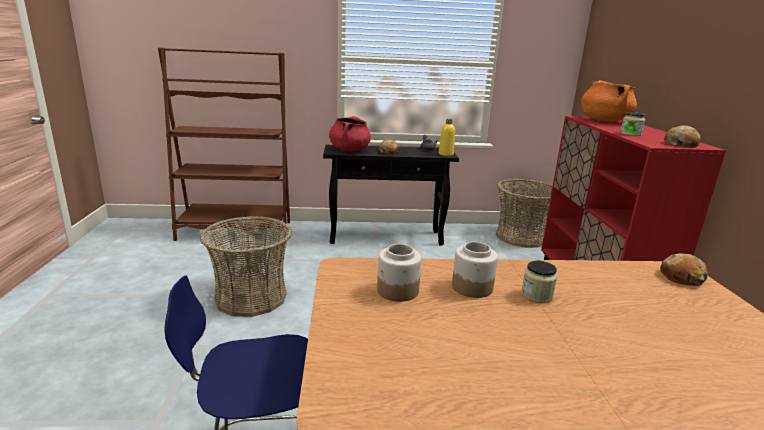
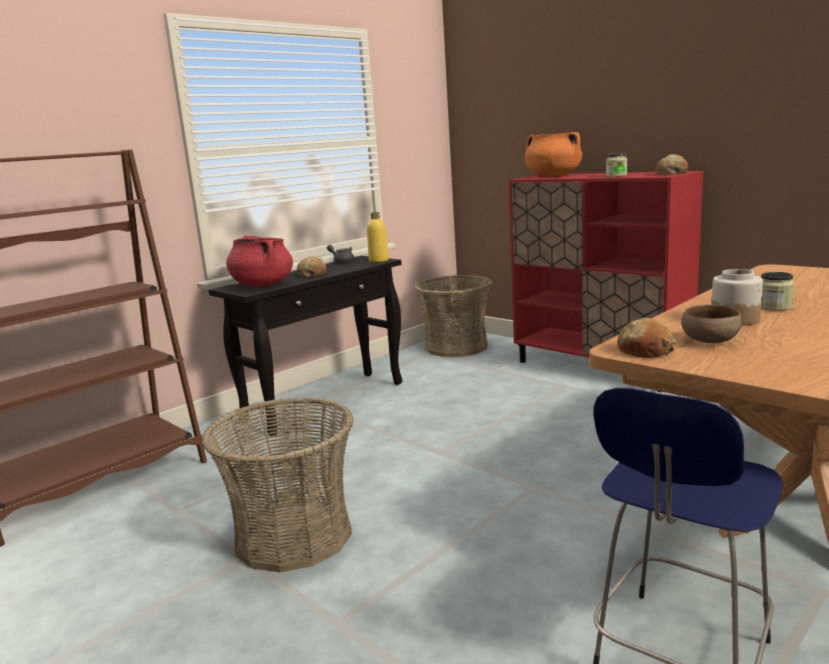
camera: 40 degrees left, 5 degrees down
(397, 291) = (710, 342): jar -> brown bowl
(681, 277) = (789, 270): bread -> bread (646, 350)

